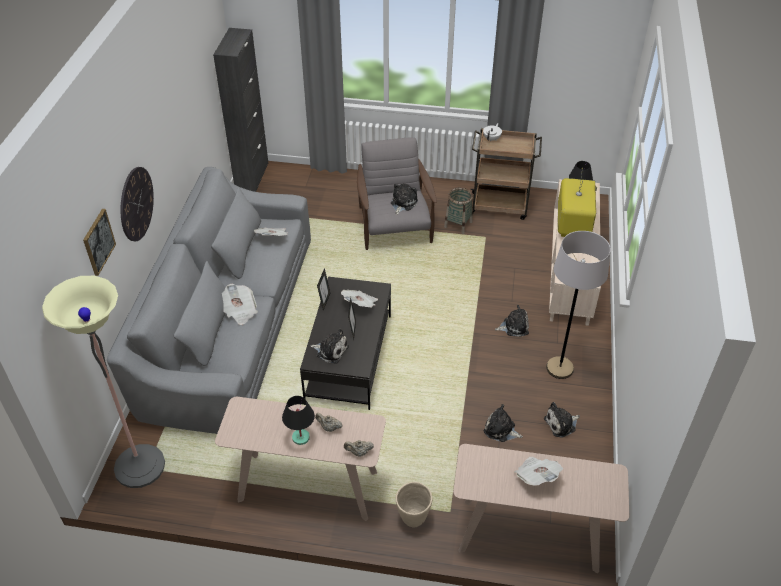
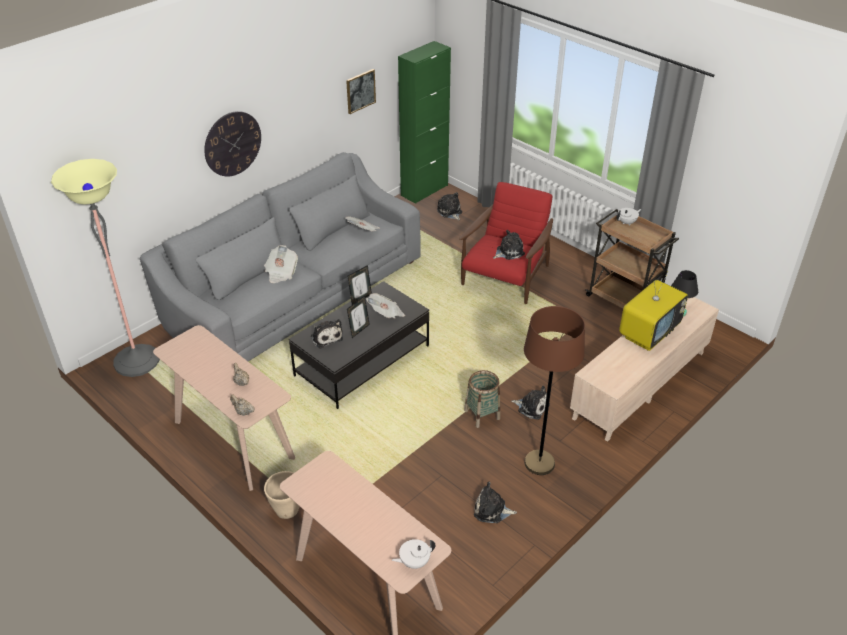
camera: 35 degrees right, 5 degrees down
(98, 242) = (164, 152): picture -> picture (360, 91)
(252, 176) = (424, 190): black cabinet -> green cabinet
(300, 437) = (214, 378): black table lamp -> none
(394, 227) = (505, 277): grey armchair -> red armchair
(458, 224) = (566, 299): basket -> basket (482, 414)
(501, 430) = (431, 484): plush toy -> plush toy (450, 212)
(536, 476) = (362, 511): newspaper -> none
(559, 368) = (539, 463): grey floor lamp -> brown floor lamp
(611, 492) = (414, 562): none -> white teapot

